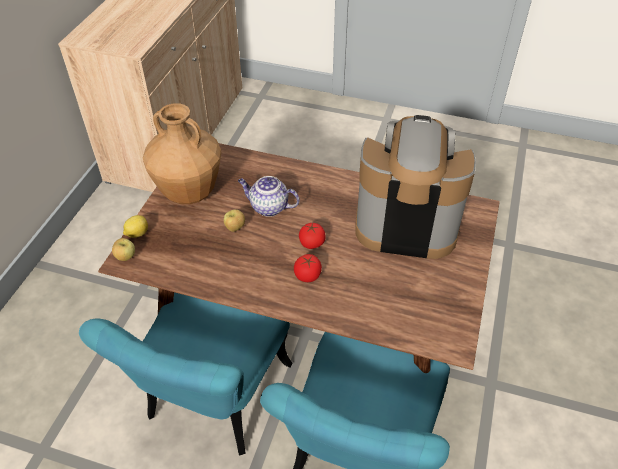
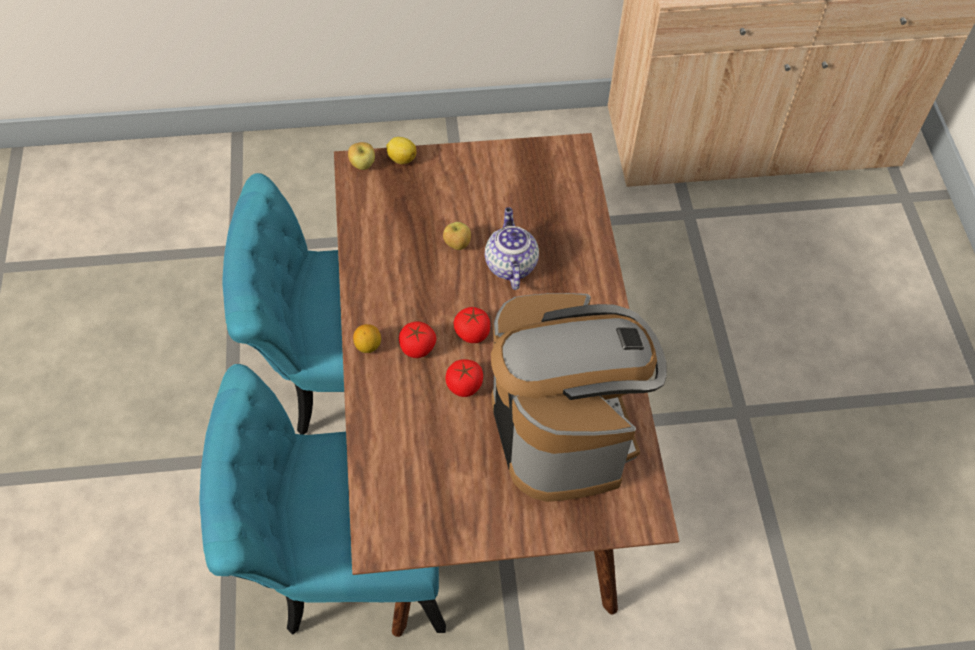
camera: 65 degrees right, 10 degrees up
(190, 193) = (490, 177): brown vase -> none
(291, 303) = (368, 346): none -> lemon
(351, 260) = (464, 385): none -> tomato

